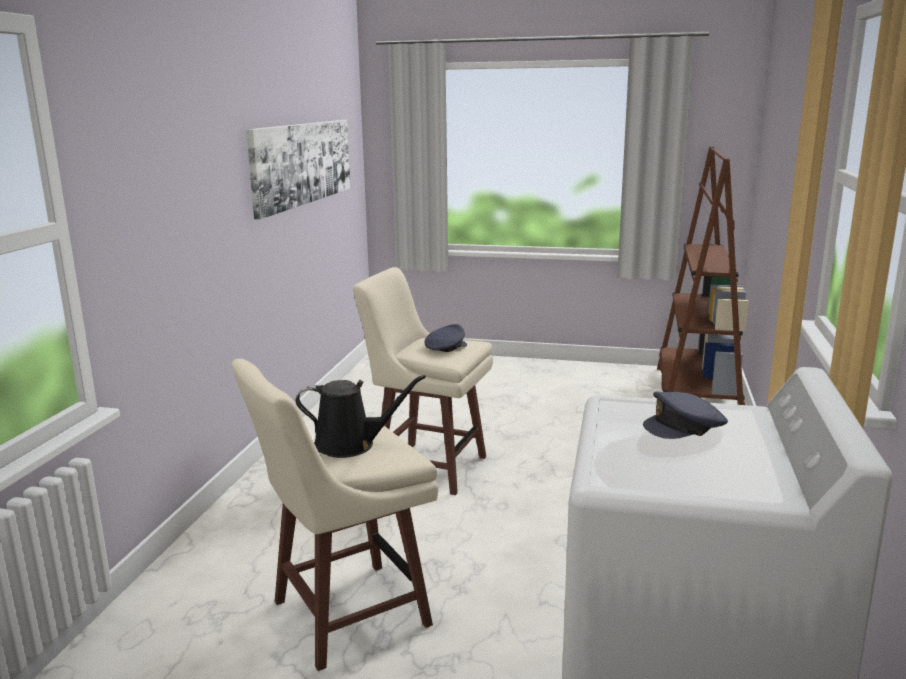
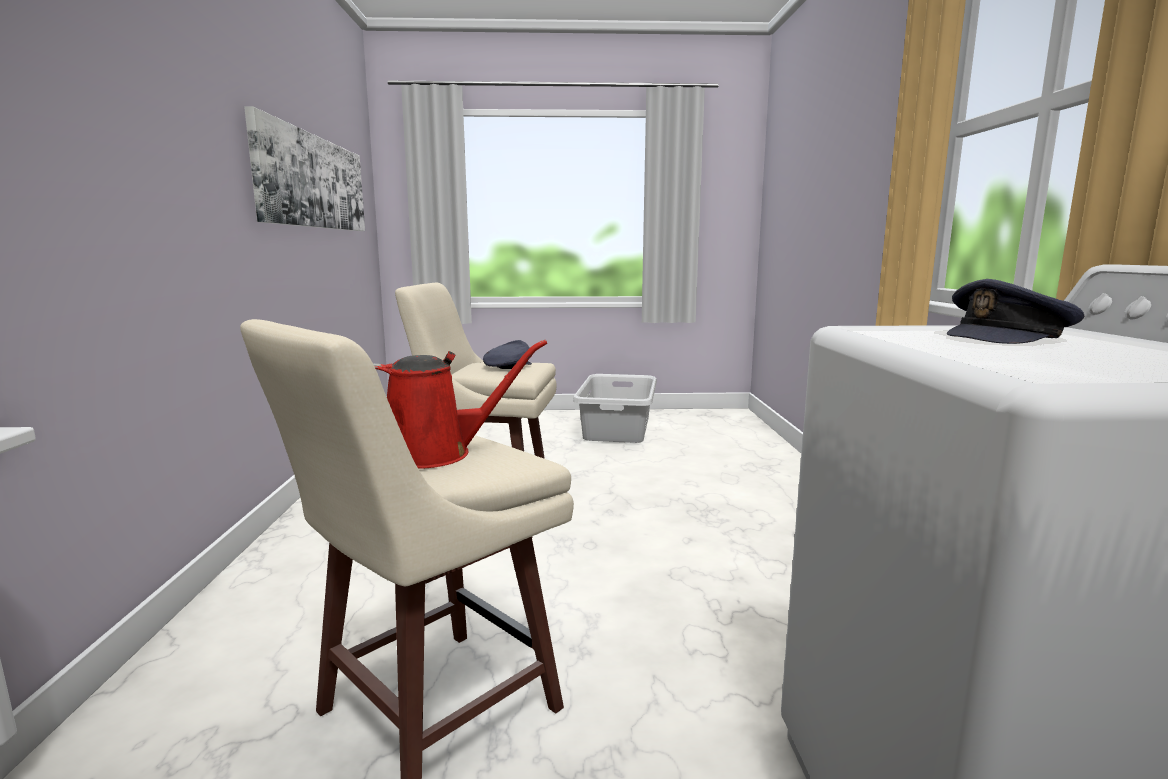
camera: 15 degrees left, 5 degrees down
(351, 445) = (435, 453): black watering can -> red watering can
(581, 386) = (618, 428): none -> grey laundry basket
(696, 395) = (729, 428): brown bookcase -> none

